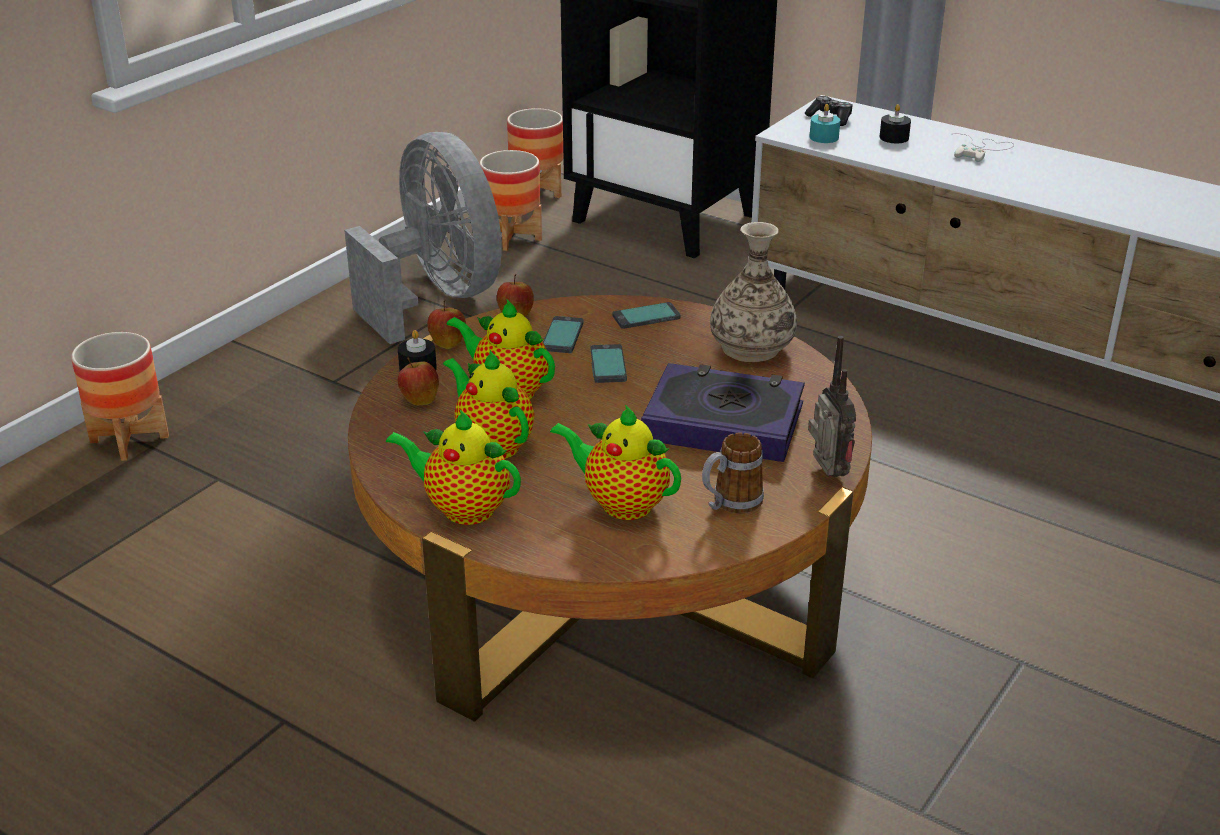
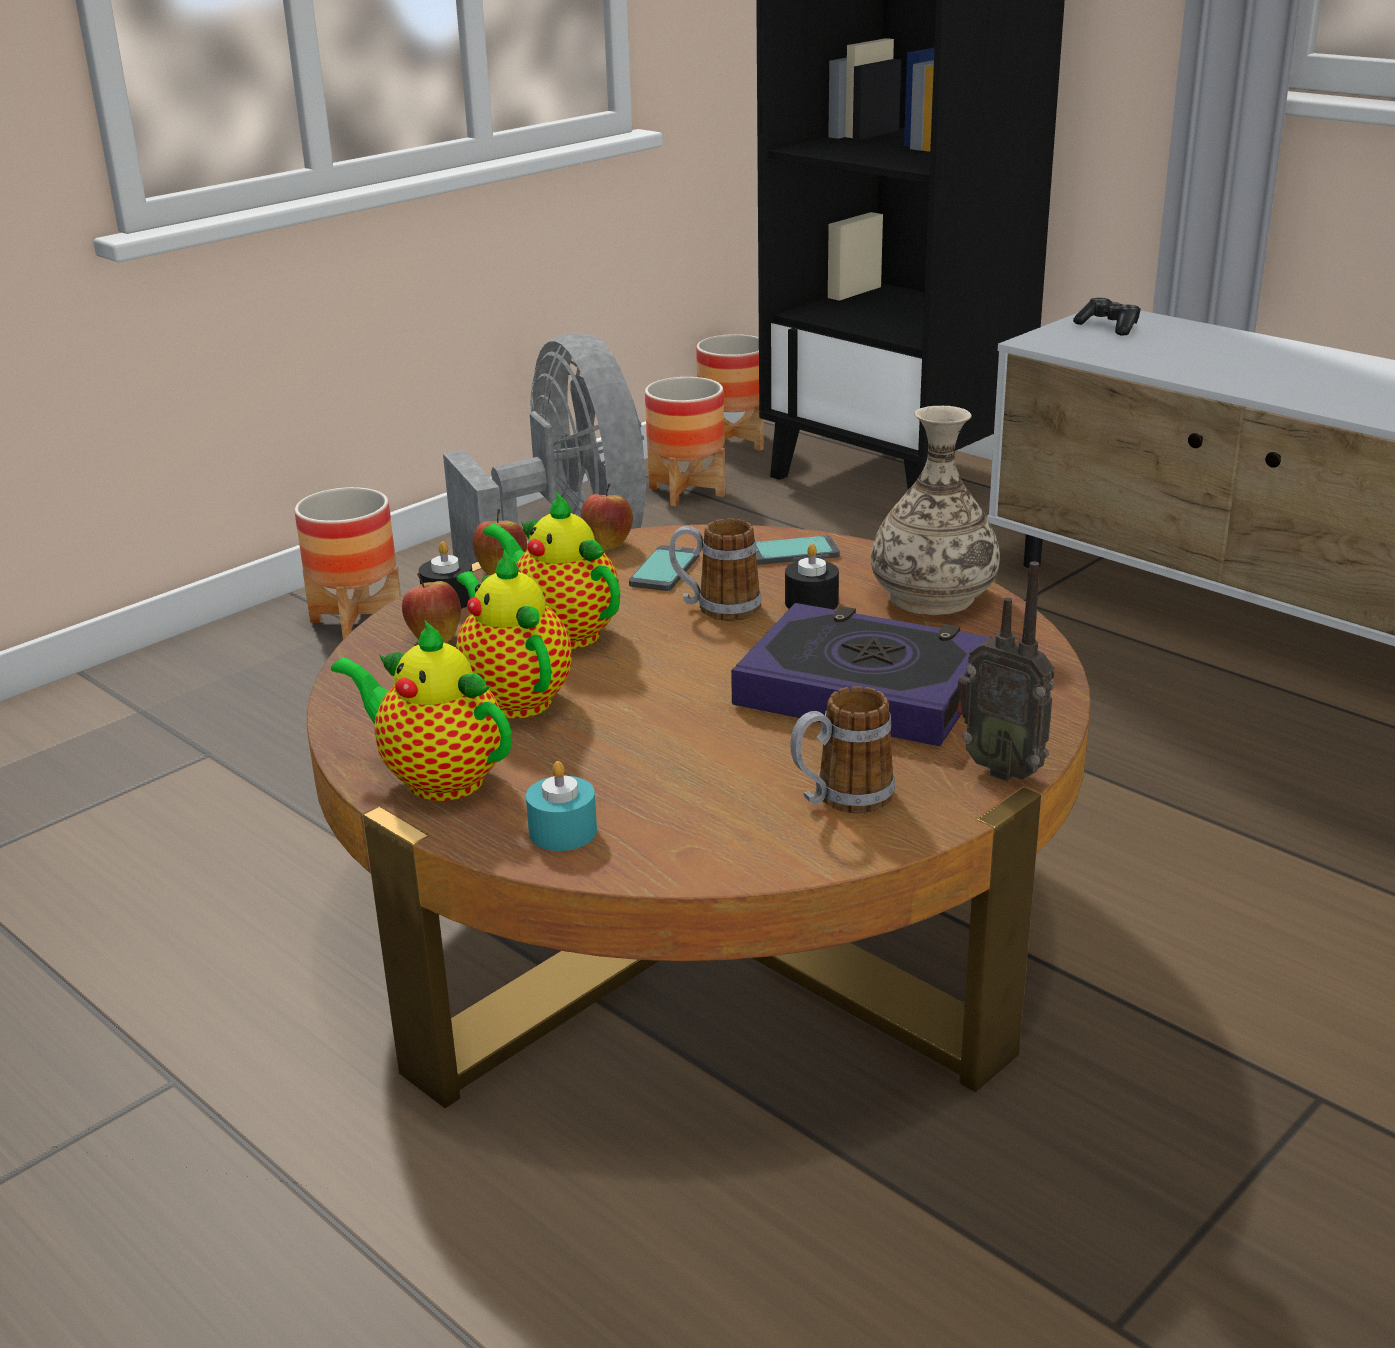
camera: 10 degrees right, 5 degrees down
(130, 439) = (118, 699): planter -> planter (357, 621)
(607, 365) = (716, 608): phone -> mug
(621, 503) = (674, 787): teapot -> none
(824, 137) = (1094, 347): turquoise candle -> turquoise candle (563, 832)
(826, 475) = (1004, 768): radio -> radio turned 135 degrees clockwise
(894, 137) = (1195, 350): black candle -> black candle (811, 602)
(981, 150) = (1321, 366): white game controller -> none

